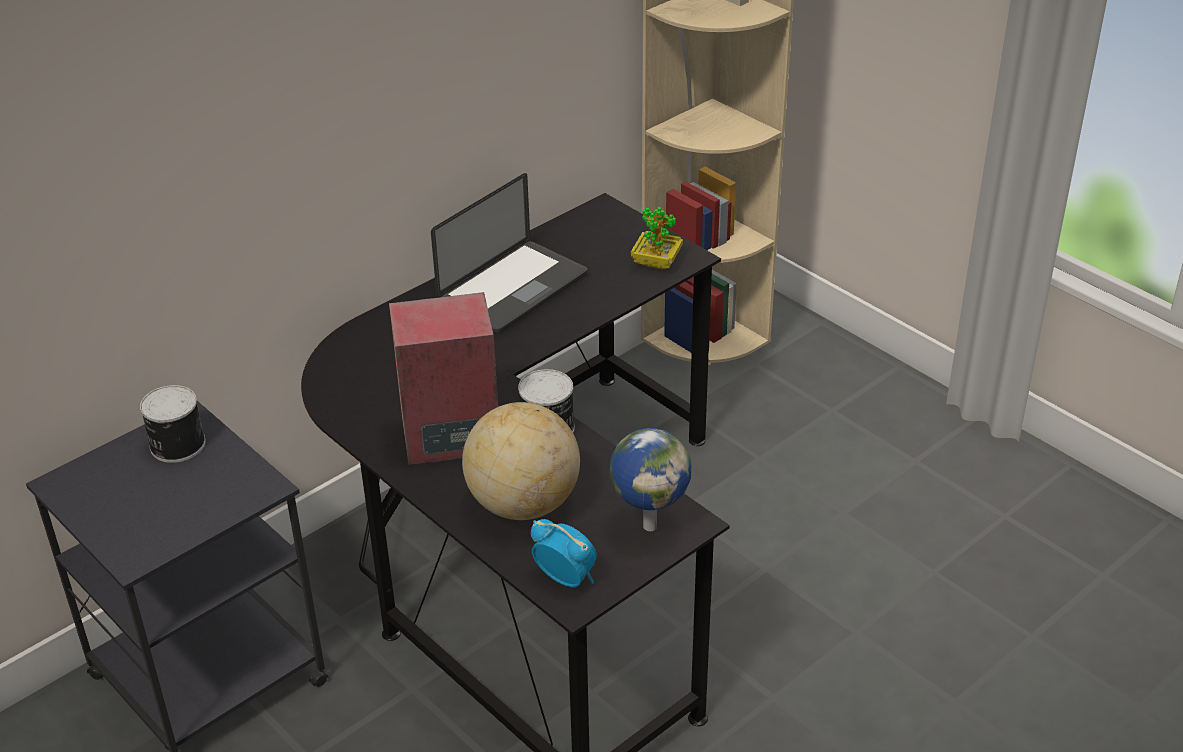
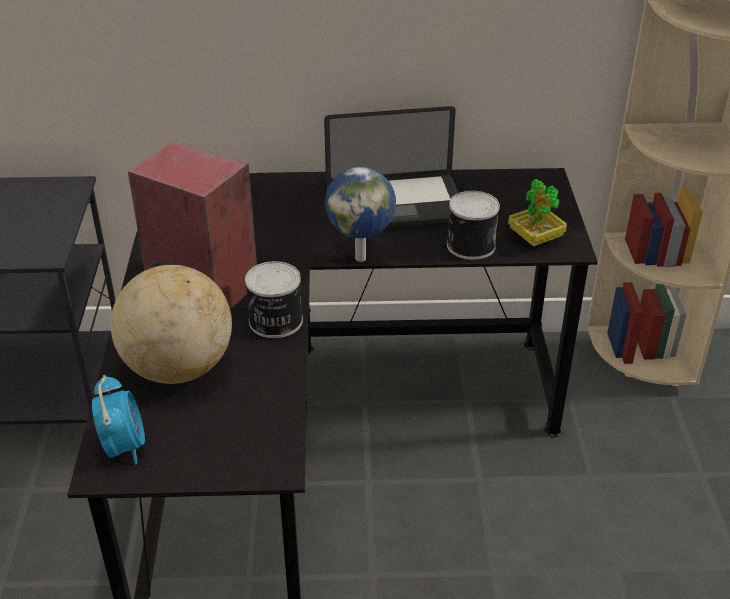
camera: 40 degrees right, 0 degrees up
(176, 445) = (42, 199): can -> can (469, 245)
(649, 525) = (242, 446): globe -> globe (361, 257)

